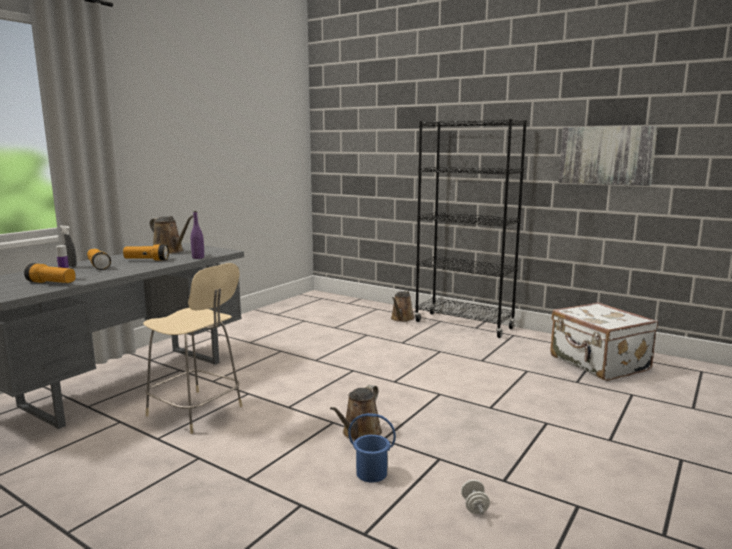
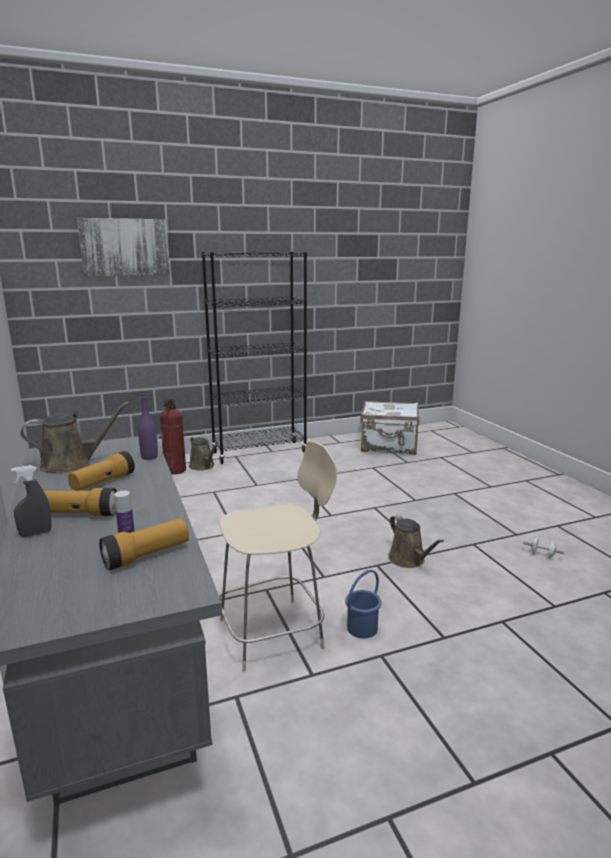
camera: 55 degrees left, 5 degrees up
(371, 473) = (476, 576): blue bucket -> blue bucket (362, 628)
(379, 314) = (175, 470): none -> fire extinguisher
(606, 155) = (353, 282): picture -> picture (125, 247)

